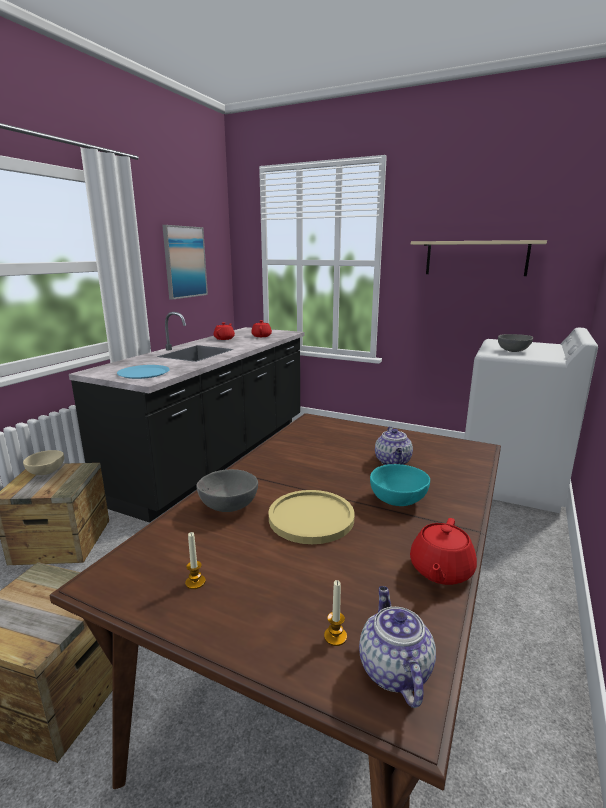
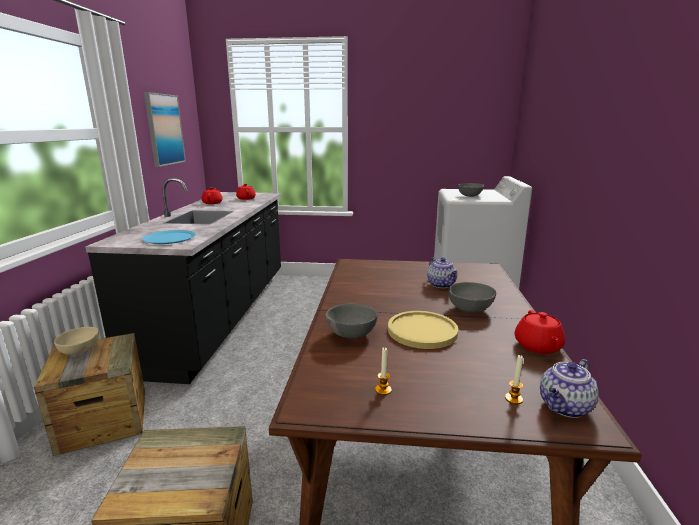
camera: 20 degrees left, 0 degrees up
(393, 669) = (565, 407): teapot -> teapot turned 105 degrees counterclockwise
(398, 501) = (471, 310): turquoise bowl -> grey bowl
(476, 258) = (426, 124): beige shelf -> none

